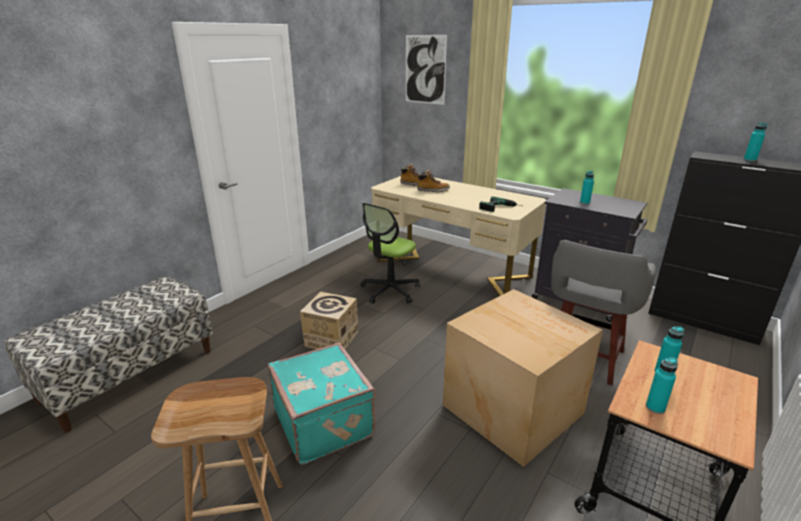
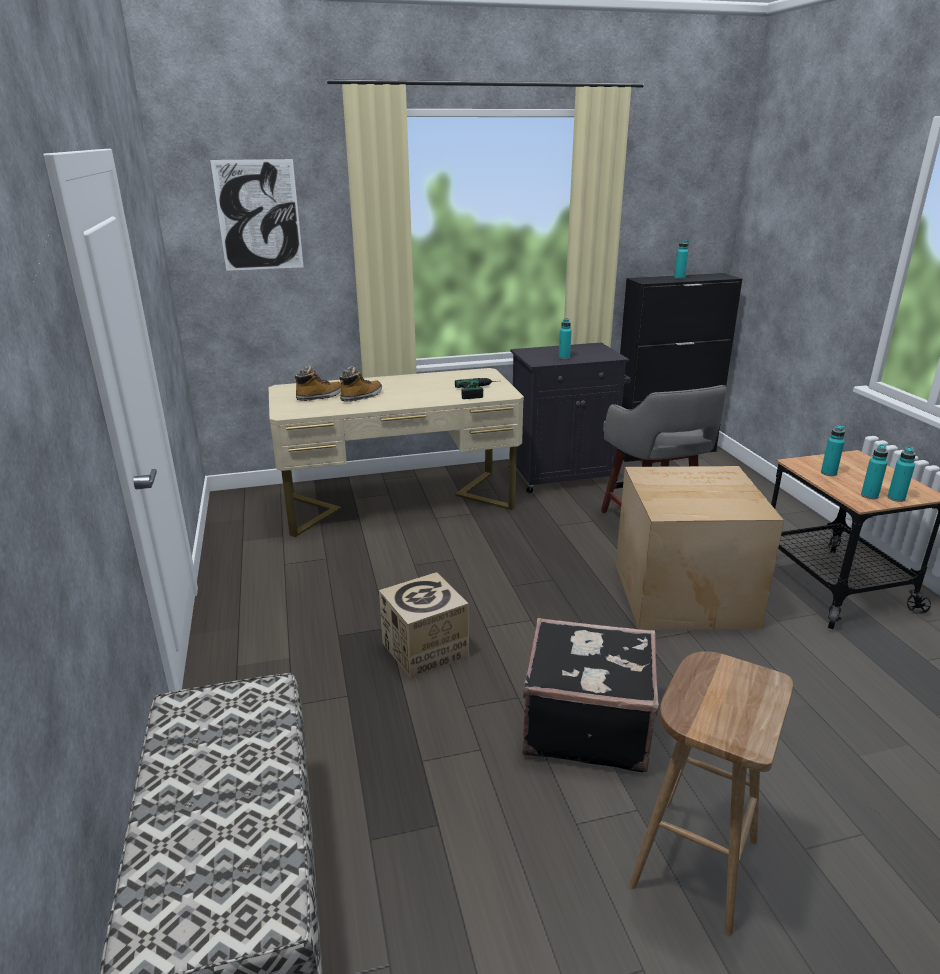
camera: 50 degrees left, 0 degrees up
(325, 421) = (585, 723): turquoise suitcase -> black suitcase
(390, 291) = (381, 561): office chair -> none
(680, 426) = (896, 498): none -> turquoise bottle

